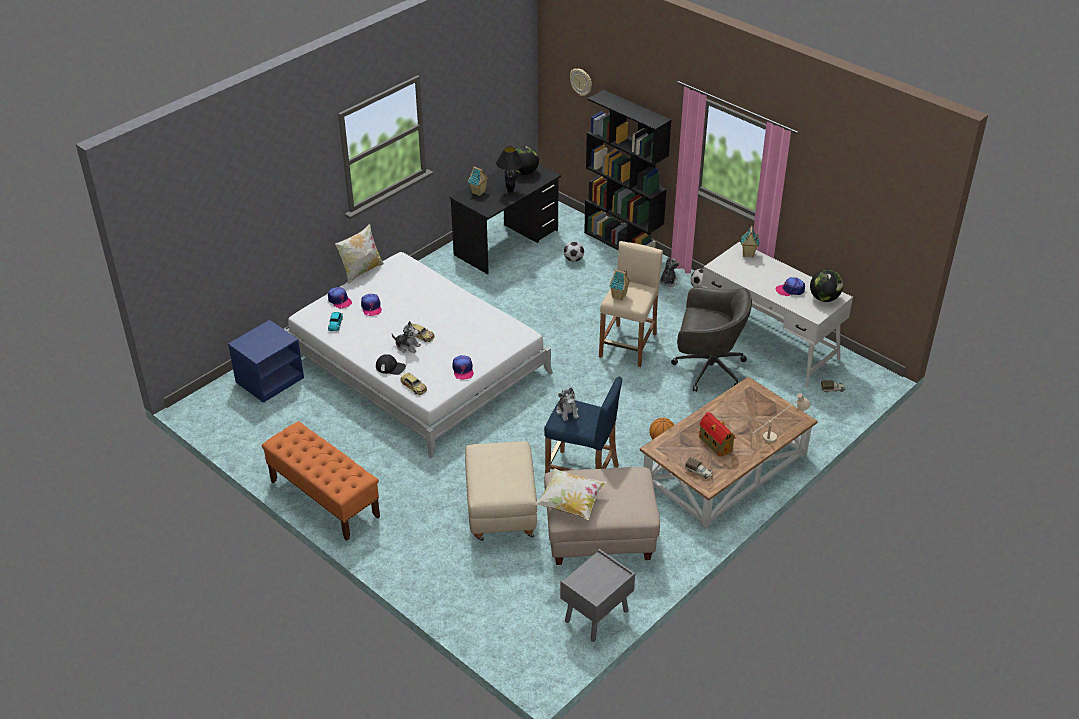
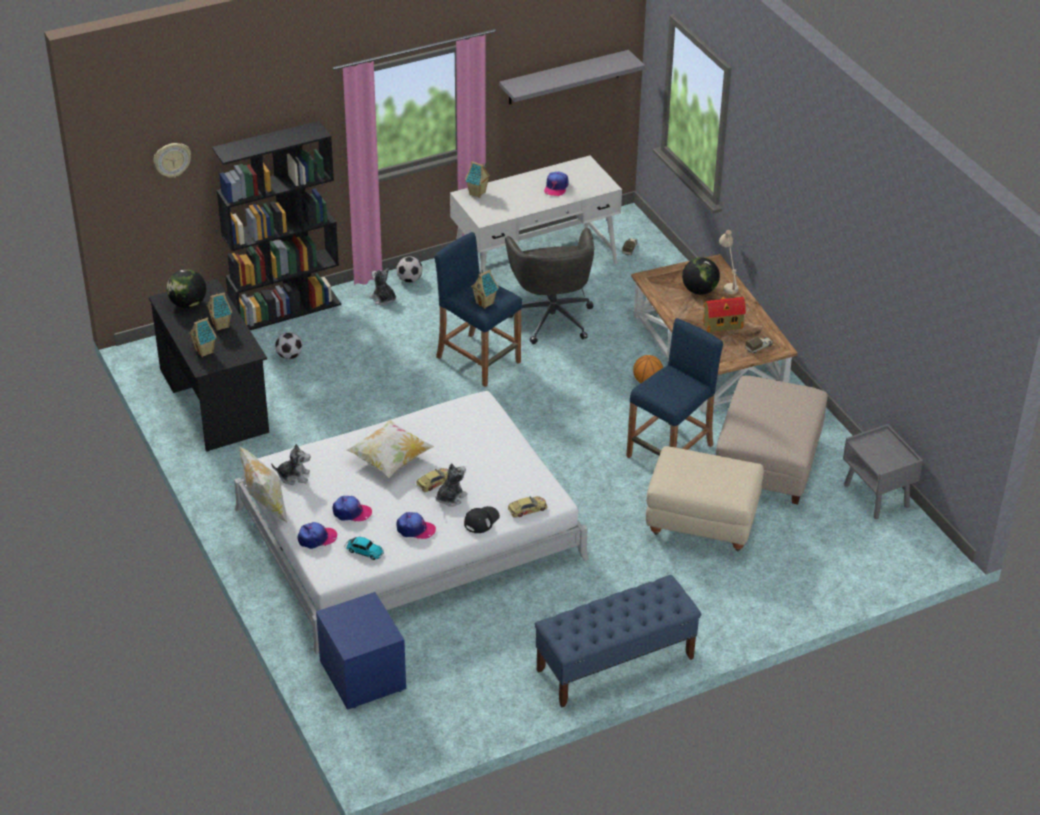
camera: 70 degrees left, 0 degrees up
(324, 499) = (615, 664): orange bench -> blue bench
(463, 370) = (519, 464): cap -> cap (415, 529)
(510, 191) = (221, 325): black table lamp -> toy house
(567, 411) = (662, 391): plush toy -> plush toy (294, 476)
(570, 503) = (779, 437): pillow -> pillow (390, 460)
(628, 345) = (478, 359): beige stool -> blue stool
(707, 369) = (551, 317): grey office chair -> grey office chair turned 135 degrees clockwise
(824, 298) = (582, 172): globe -> globe (699, 290)
(858, 218) = (564, 77): none -> grey shelf

